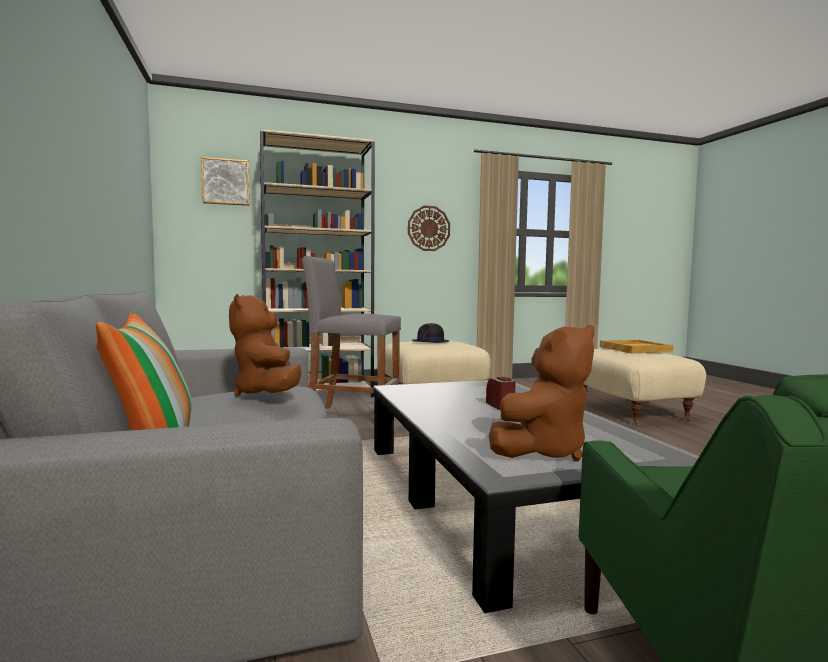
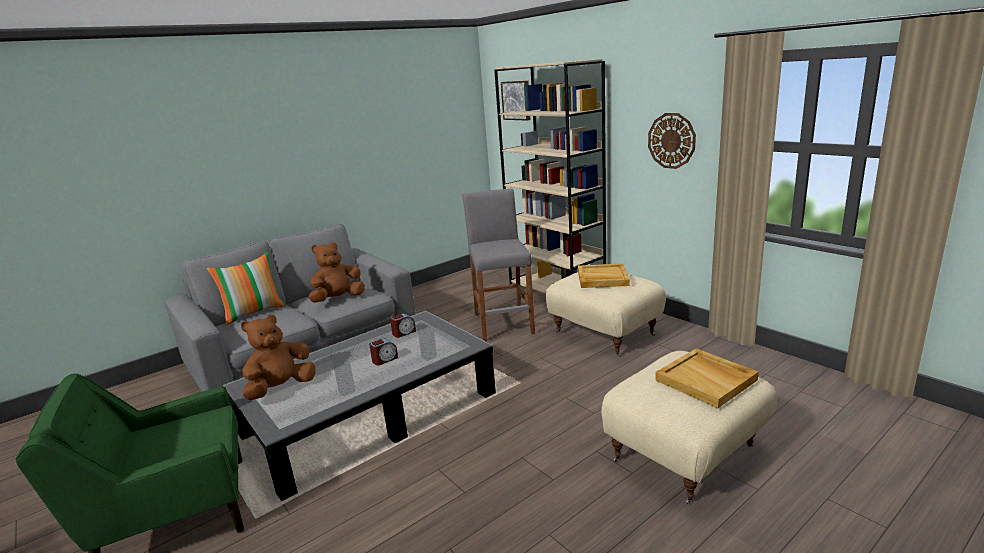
camera: 70 degrees right, 15 degrees up
(430, 342) = (602, 278): black hat -> beige tray
(430, 395) = (403, 333): none -> alarm clock
(543, 451) = (281, 388): brown plush toy -> brown plush toy turned 105 degrees clockwise

